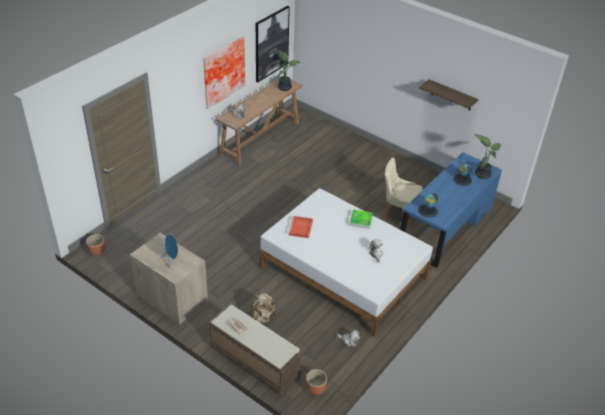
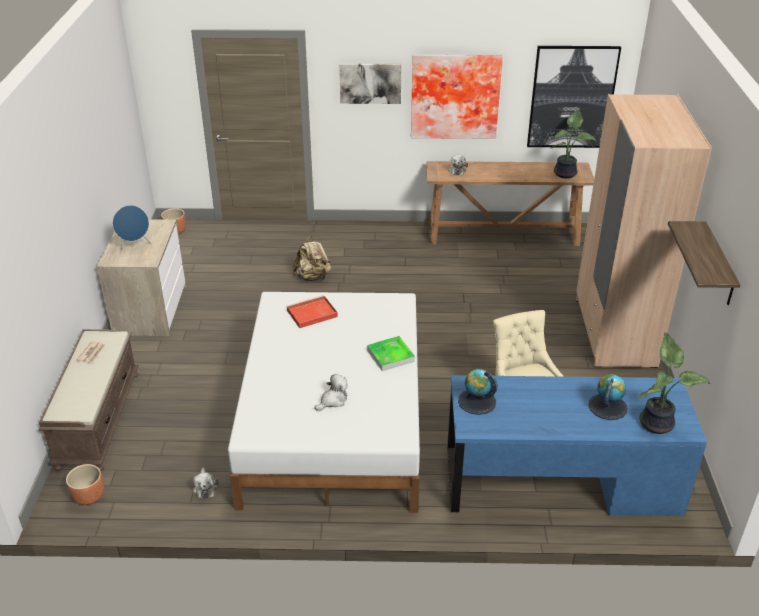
camera: 55 degrees right, 5 degrees down
(183, 87) = (370, 83): none -> picture
(262, 318) = (178, 390): beige backpack -> beige backpack (313, 277)
(372, 154) = (614, 332): none -> beige wardrobe

